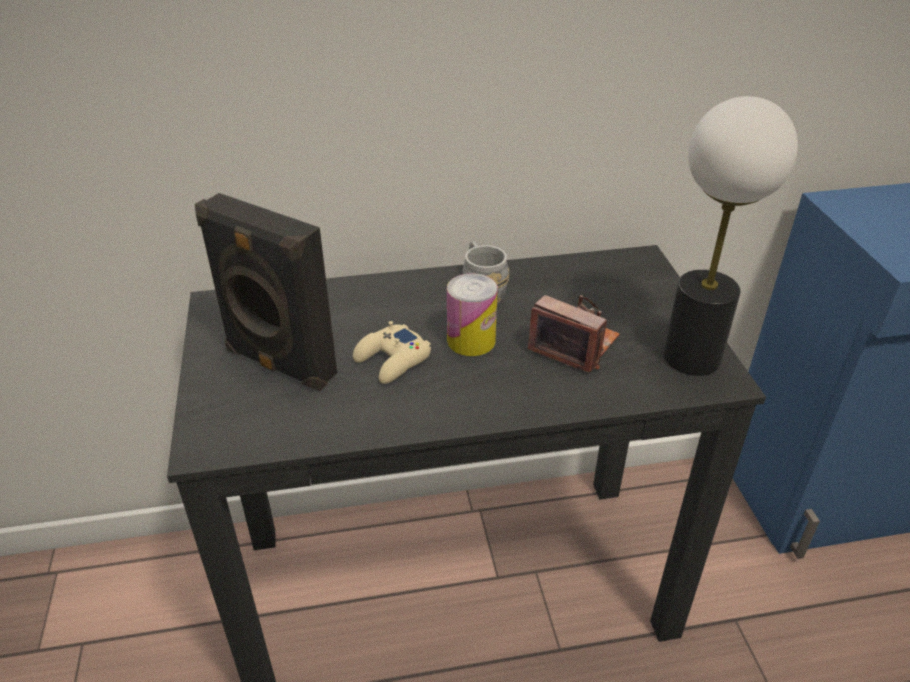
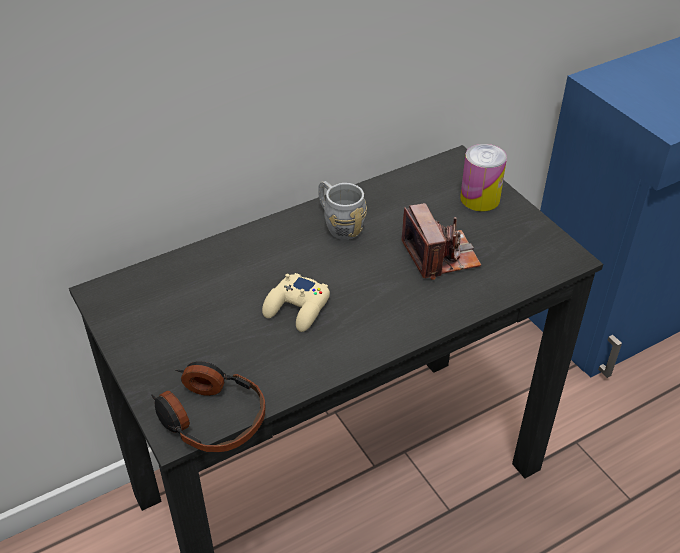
camera: 20 degrees left, 5 degrees up
(242, 441) = (210, 417): none -> headphones
(278, 364) = (198, 338): black speaker -> none
(471, 340) = (354, 273): can -> can (480, 199)
(574, 345) = (440, 255): camera -> camera turned 60 degrees clockwise
(691, 358) = (536, 244): table lamp -> none

